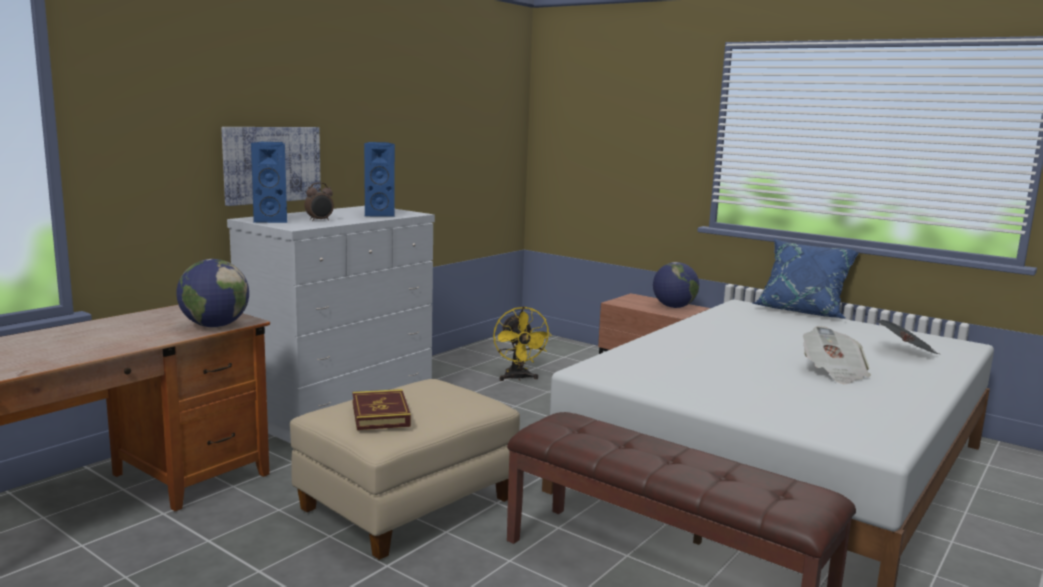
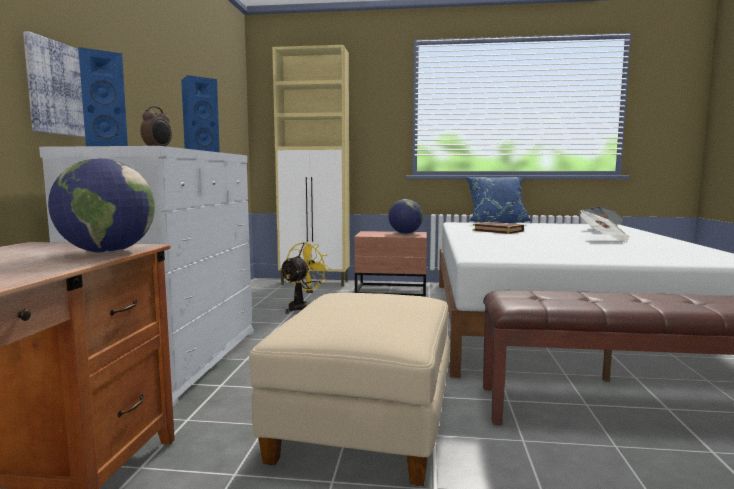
camera: 30 degrees left, 5 degrees down
(380, 414) = (362, 320): book -> book (498, 231)
(518, 378) = (302, 307): yellow fan -> yellow fan turned 105 degrees counterclockwise
(578, 348) = (315, 283): none -> beige cabinet

